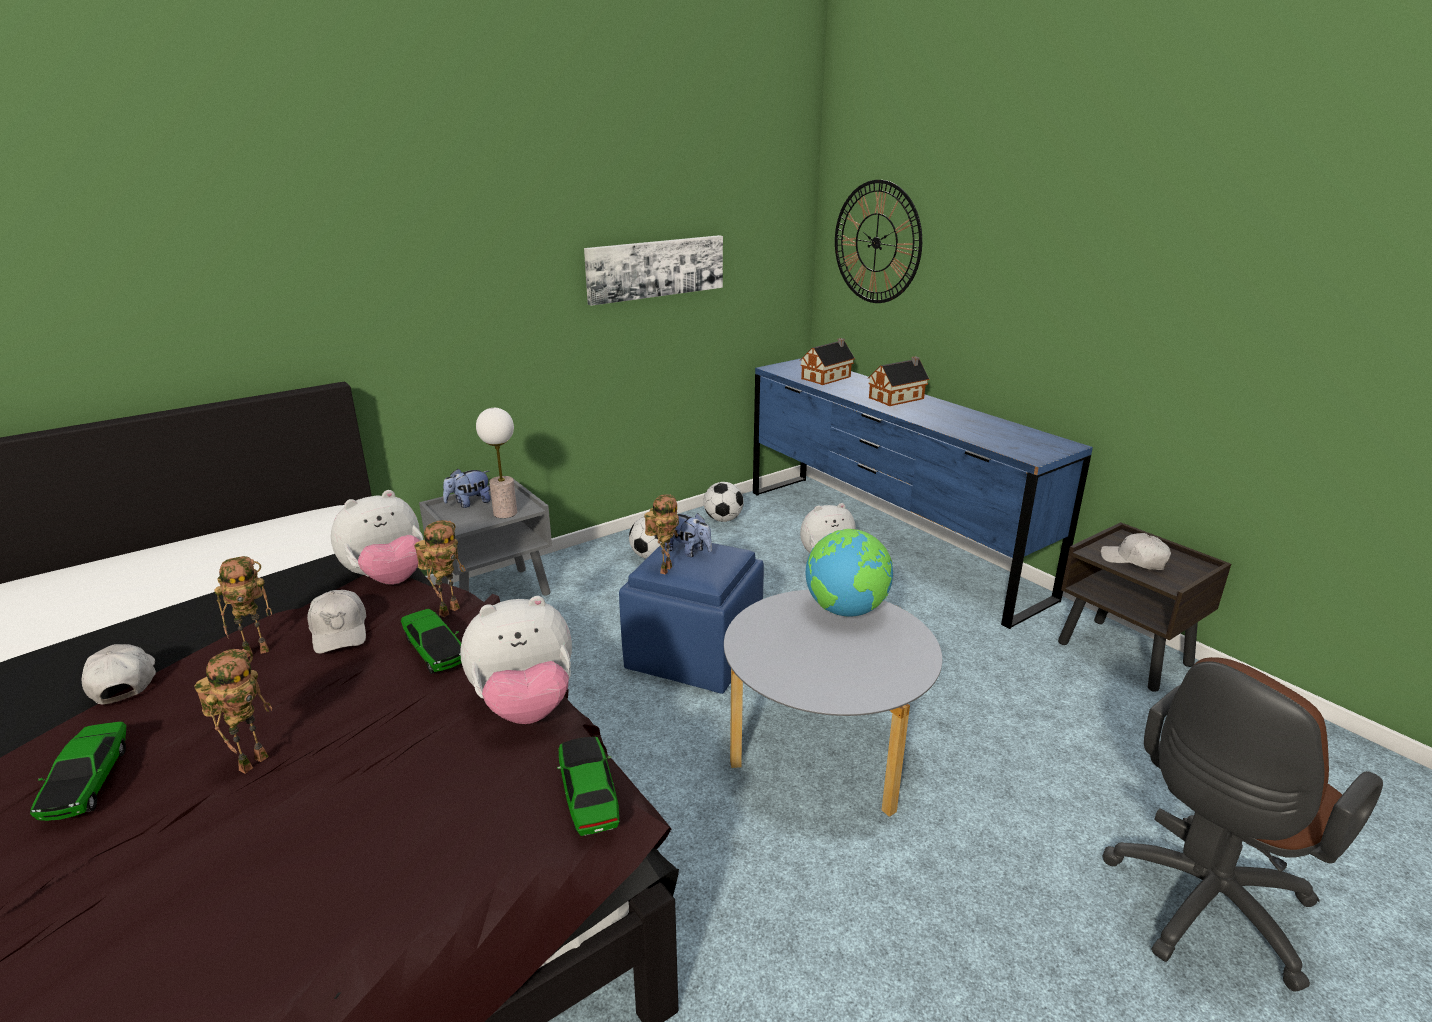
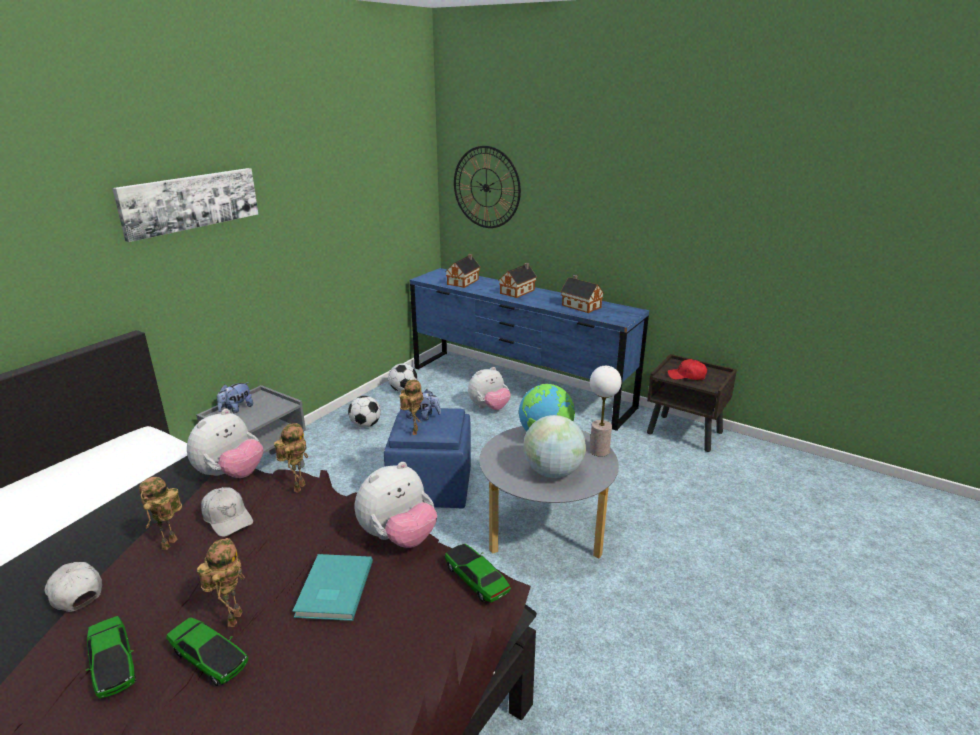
camera: 20 degrees left, 0 degrees up
(258, 650) = (170, 545): toy robot -> toy robot turned 150 degrees clockwise
(391, 756) = (332, 589): none -> turquoise book
(434, 650) = (310, 515): toy car -> toy car (209, 658)
(505, 513) = (270, 411): table lamp -> table lamp (599, 451)
(655, 268) = (342, 217): picture -> picture (190, 202)
(826, 665) = (553, 472): none -> globe
(981, 428) = (580, 306): none -> toy house
(1134, 560) = (687, 376): white cap -> red cap
(1202, 909) = (776, 564): brown office chair -> none

